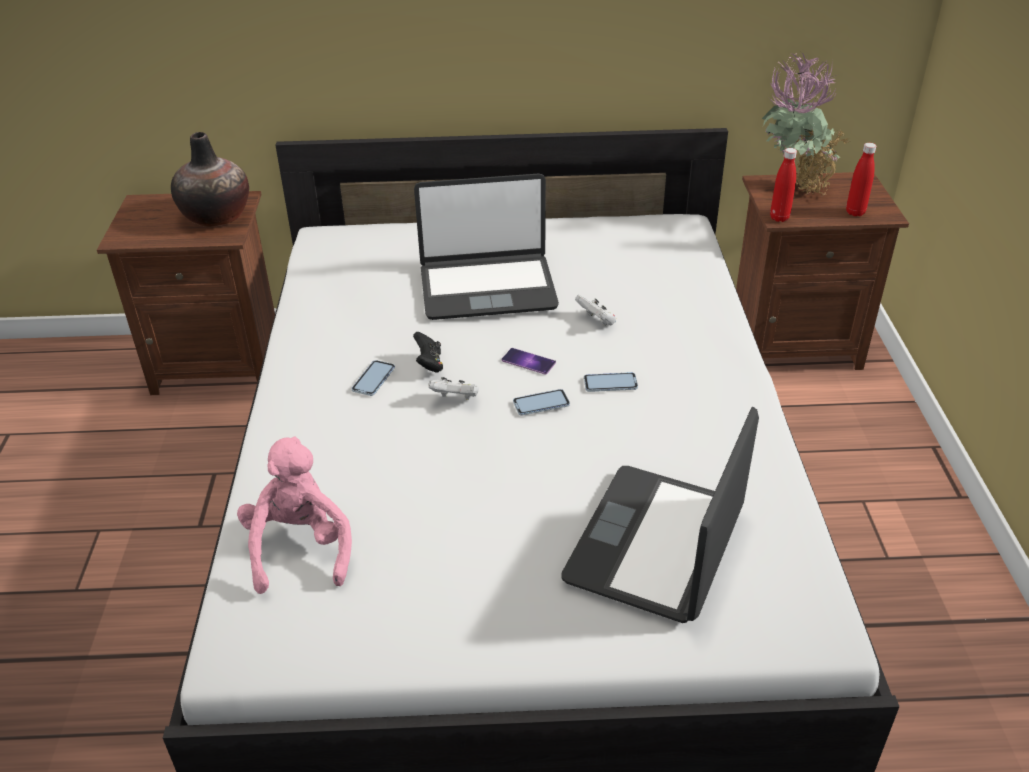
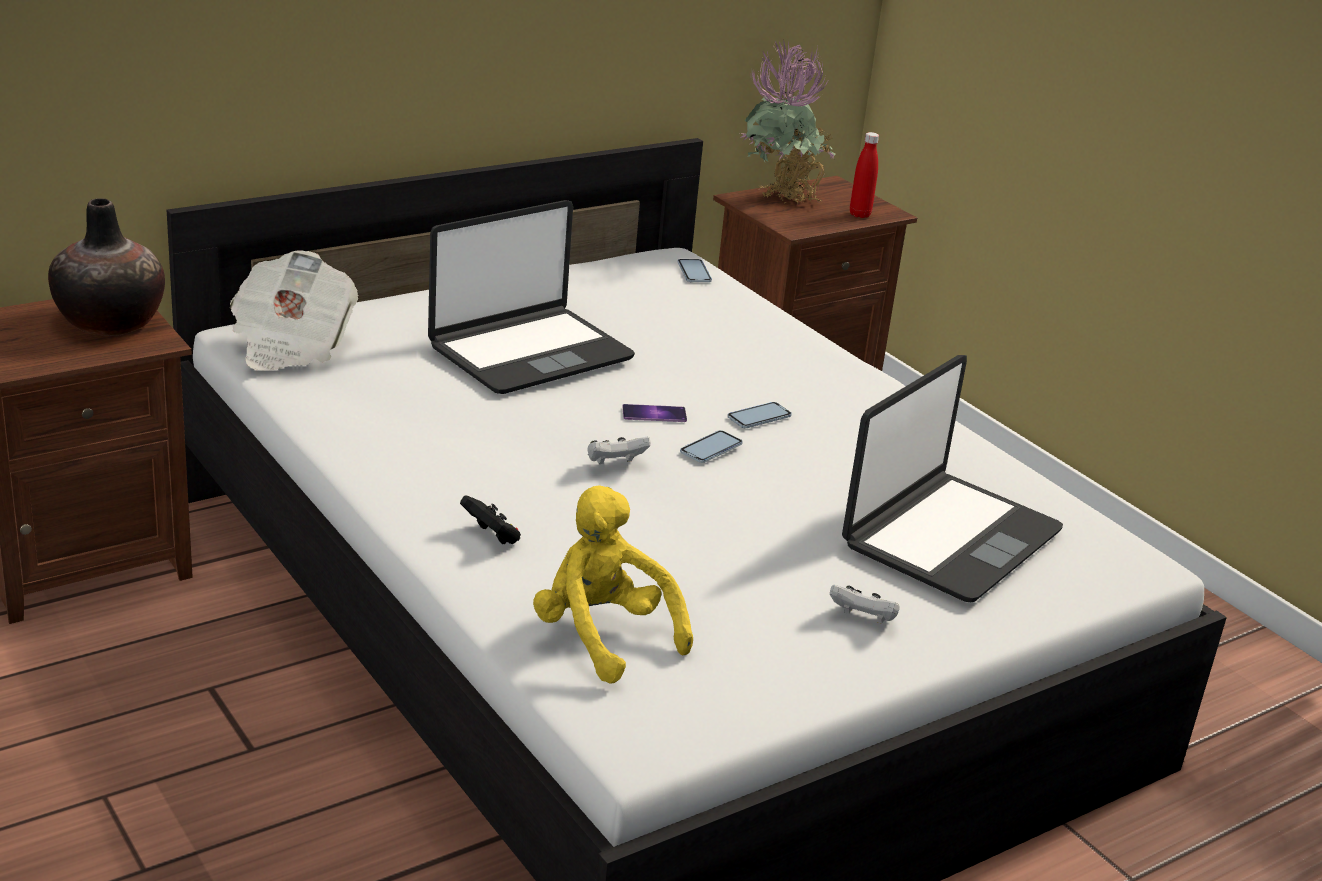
camera: 35 degrees left, 10 degrees down
(300, 548) = (603, 636): pink plush toy -> yellow plush toy
(337, 249) = (290, 344): none -> newspaper
(373, 379) = (497, 466): phone -> phone (694, 272)
(429, 364) = (547, 437): black game controller -> black game controller (491, 537)
(596, 321) = (682, 364): white game controller -> white game controller (862, 619)
(657, 544) = (949, 538): laptop -> laptop turned 135 degrees counterclockwise
(779, 218) = (793, 229): red bottle -> none

